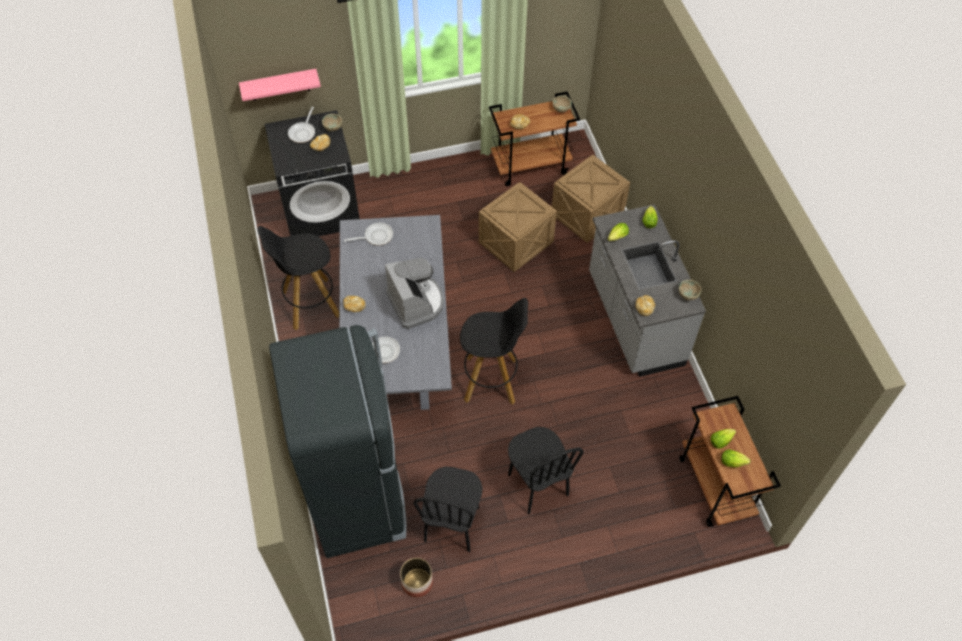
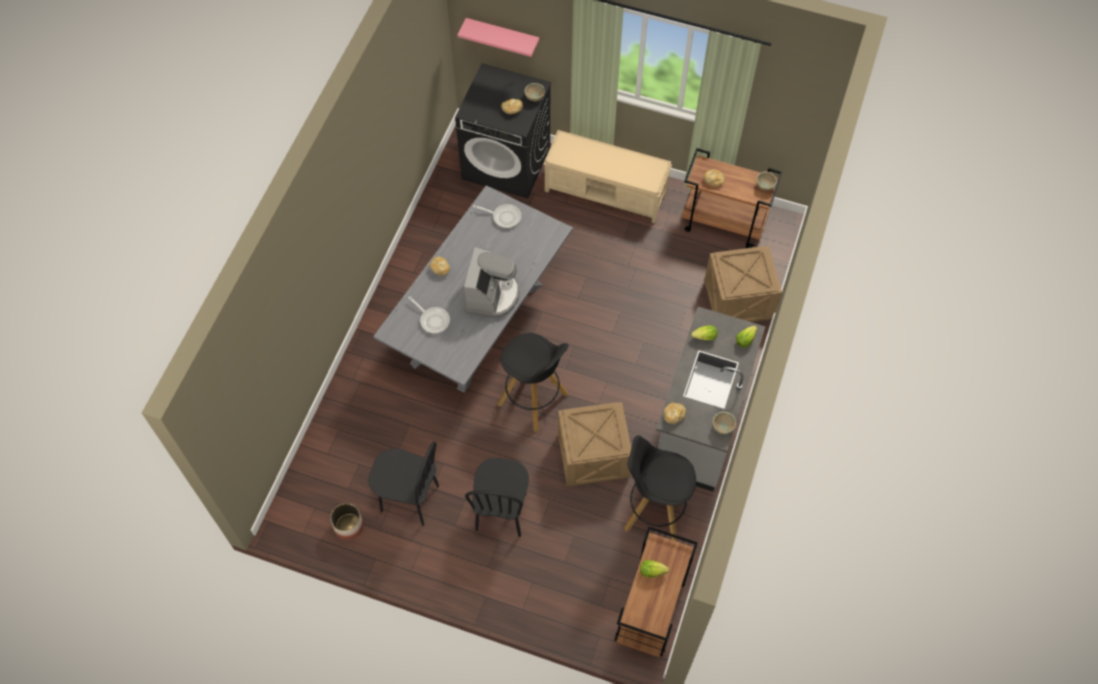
camera: 35 degrees right, 5 degrees up
(303, 132) = (506, 88): frying pan -> none
(309, 304) = (435, 244): black stool -> black stool (654, 510)
(358, 498) = (354, 430): black fridge -> none
(421, 189) = (606, 192): none -> beige bench
(452, 524) = (409, 499): black chair -> black chair turned 120 degrees counterclockwise
(515, 243) = (650, 289): crate -> crate (592, 456)
(734, 462) = (648, 596): lettuce -> none

